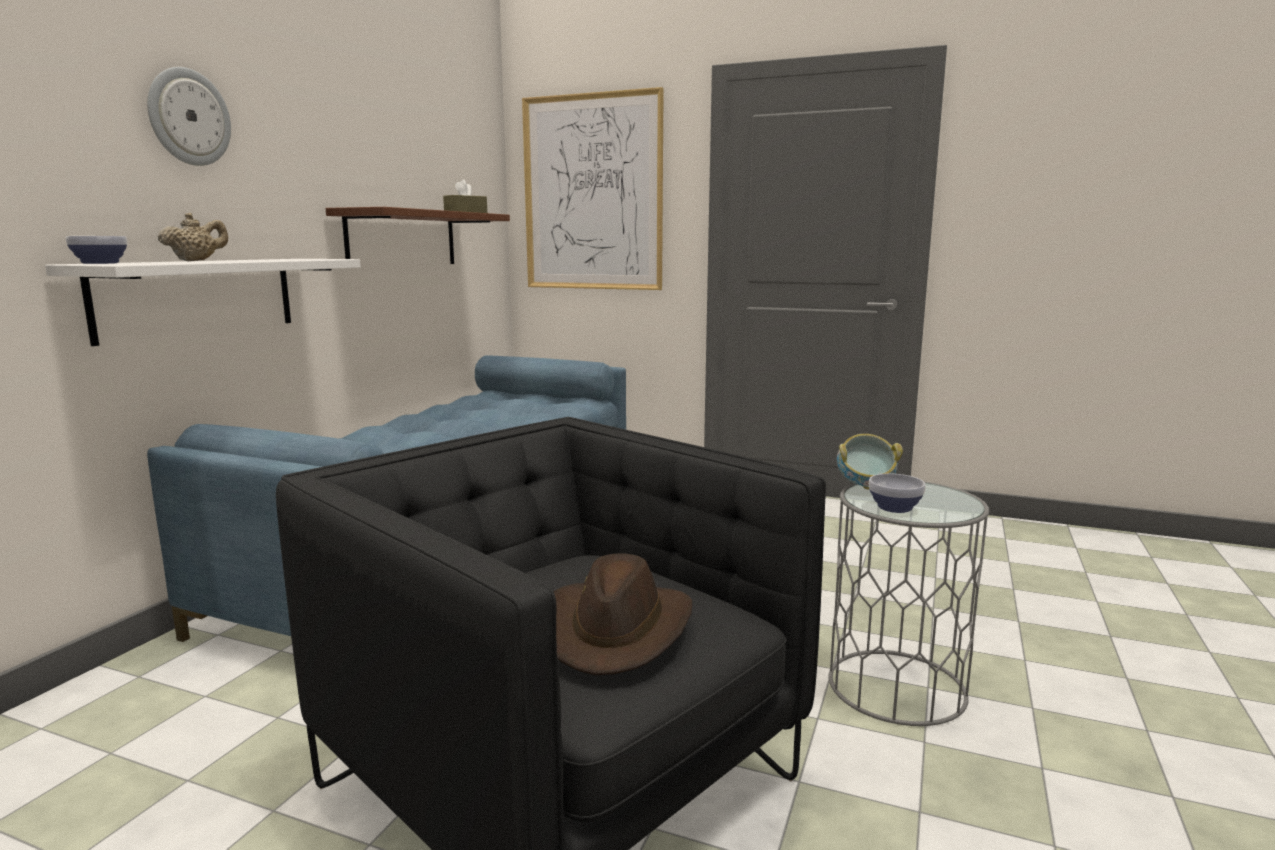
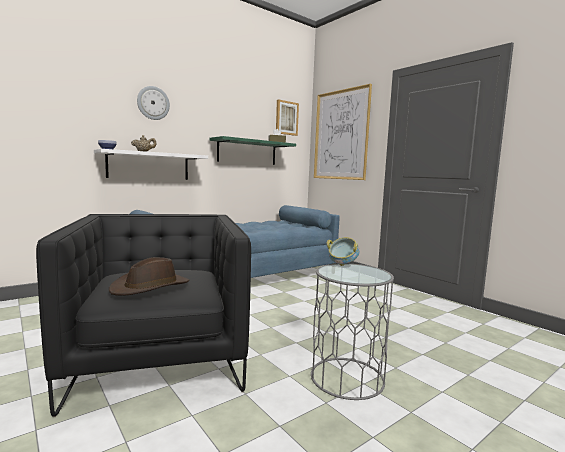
camera: 30 degrees right, 5 degrees down
(402, 239) = (247, 152): brown shelf -> green shelf
(465, 151) = (286, 118): none -> picture
(894, 507) = (335, 273): bowl -> none

